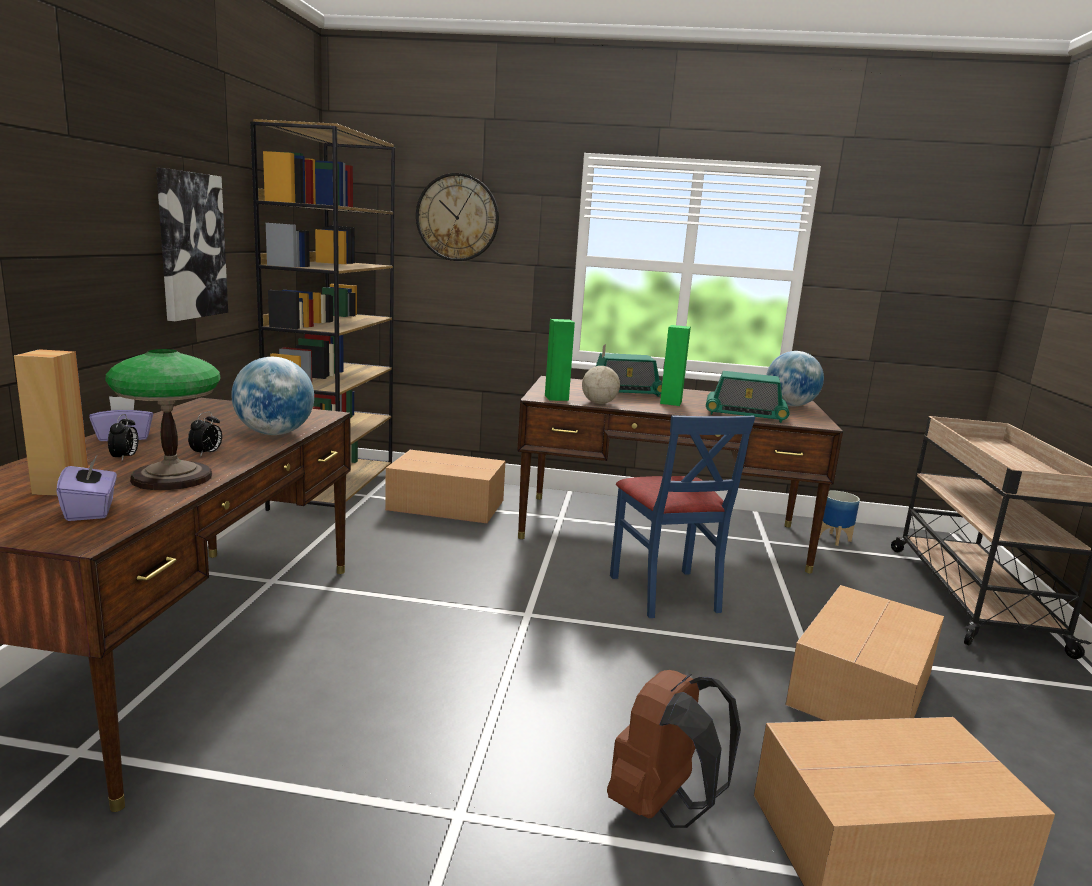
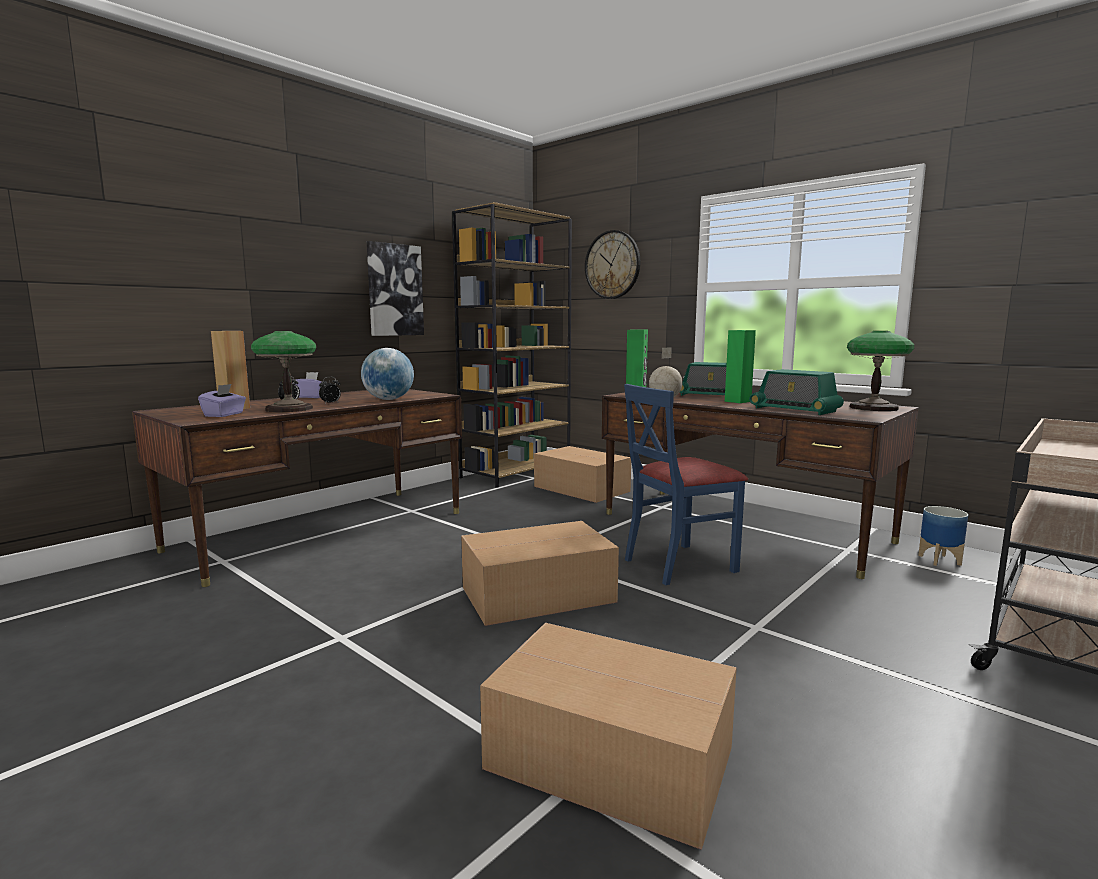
camera: 35 degrees right, 5 degrees down
(661, 806) = (466, 675): brown backpack -> none
(665, 592) = (679, 564): blue chair -> blue chair turned 45 degrees clockwise
(790, 405) = (873, 408): globe -> table lamp
(863, 687) = (774, 664): cardboard box -> cardboard box (540, 595)

